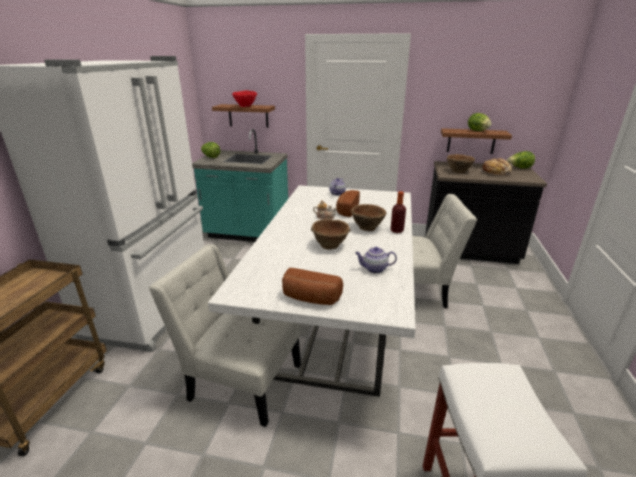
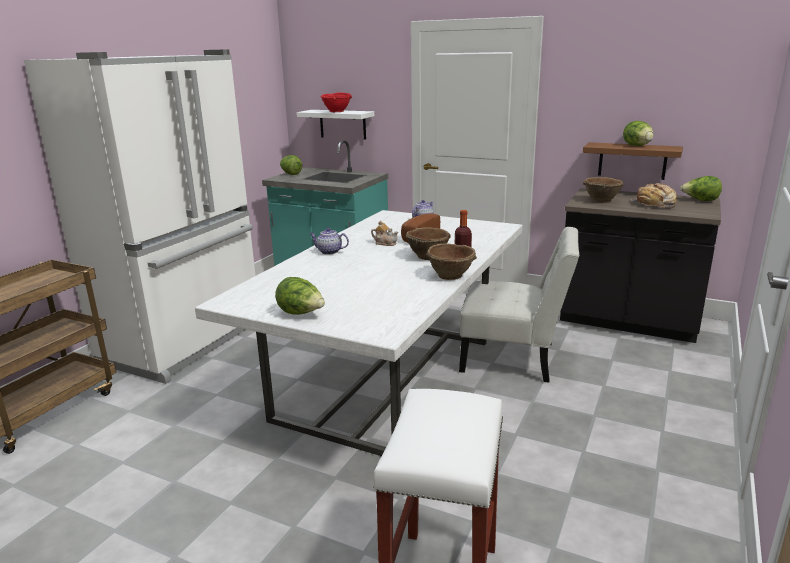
camera: 15 degrees right, 5 degrees down
(240, 379) = (247, 421): white chair -> none
(248, 116) = (342, 124): brown shelf -> white shelf
(310, 299) = (301, 314): bread -> lettuce
(330, 245) = (367, 270): brown bowl -> brown bowl (451, 276)
(374, 269) = (398, 295): teapot -> teapot (329, 252)

